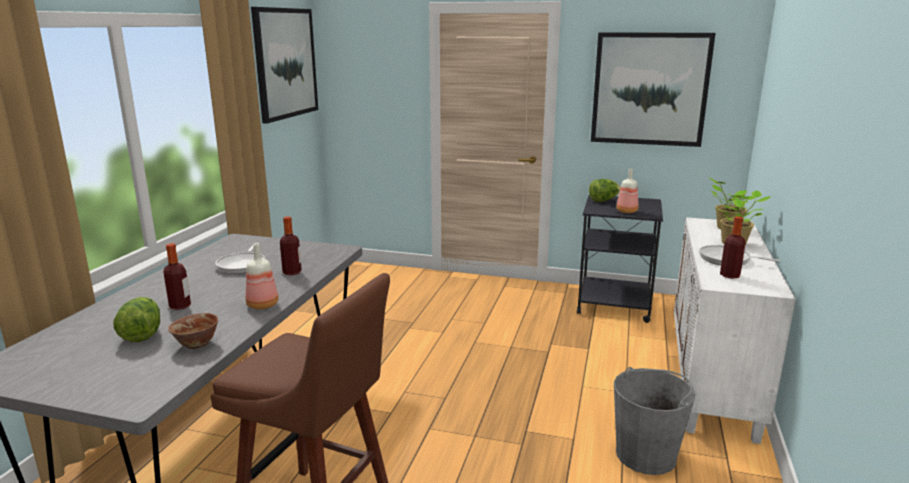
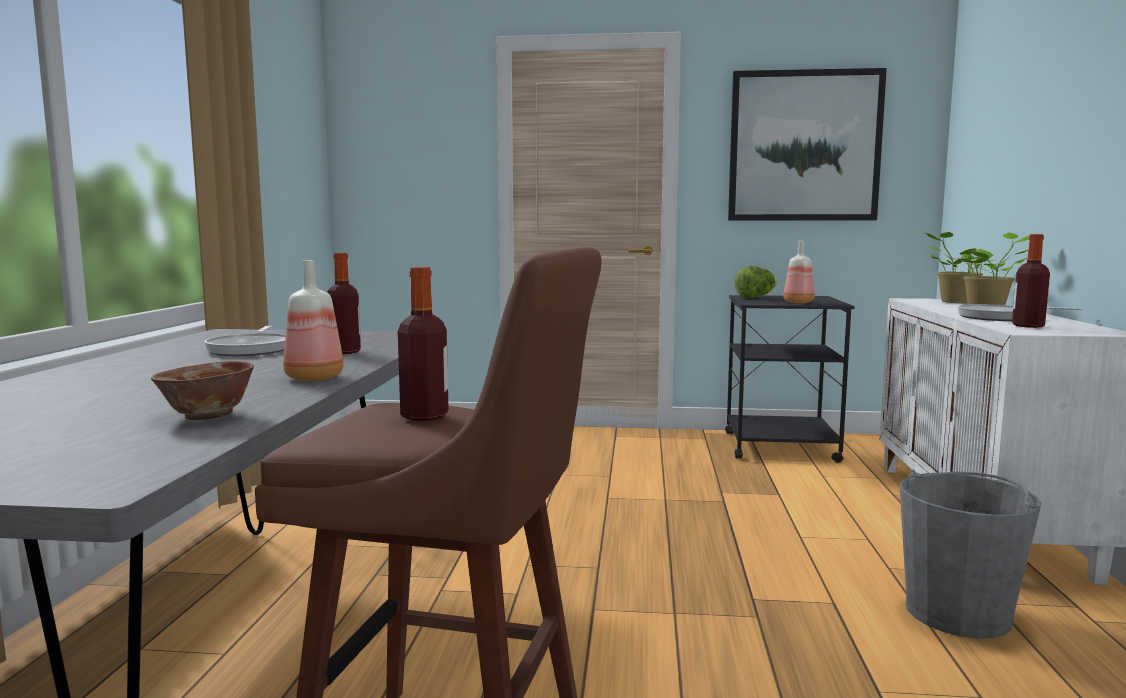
camera: 10 degrees left, 10 degrees down
(142, 334) = (85, 411): lettuce -> none
(180, 306) = (152, 384): bottle -> bottle (424, 416)
(285, 63) = (289, 108): picture -> none

